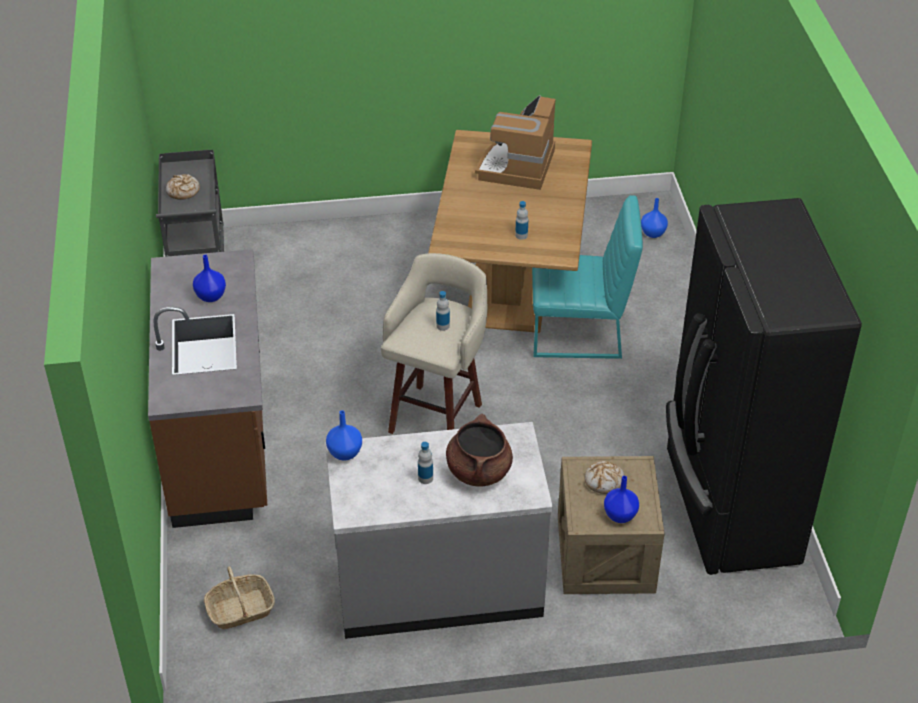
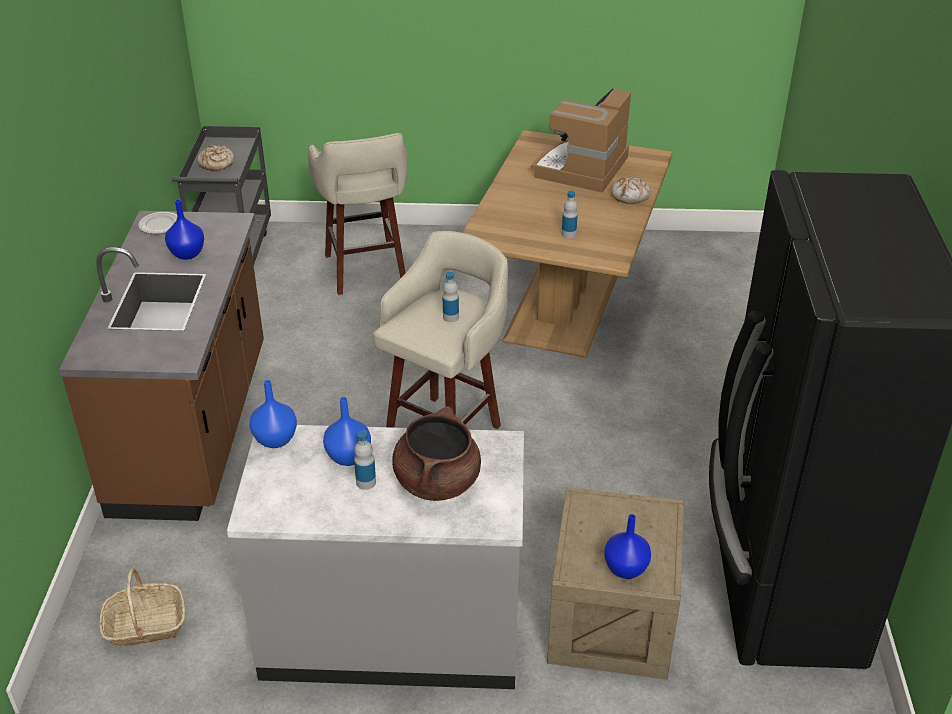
camera: 10 degrees right, 5 degrees down
(176, 270) = (160, 225): none -> plate
(325, 271) = (366, 272): none -> beige stool
(580, 333) = (632, 363): turquoise chair -> none
(604, 481) = (614, 523): bread -> bread (630, 195)
(652, 233) = (735, 271): blue vase -> blue vase (348, 456)

